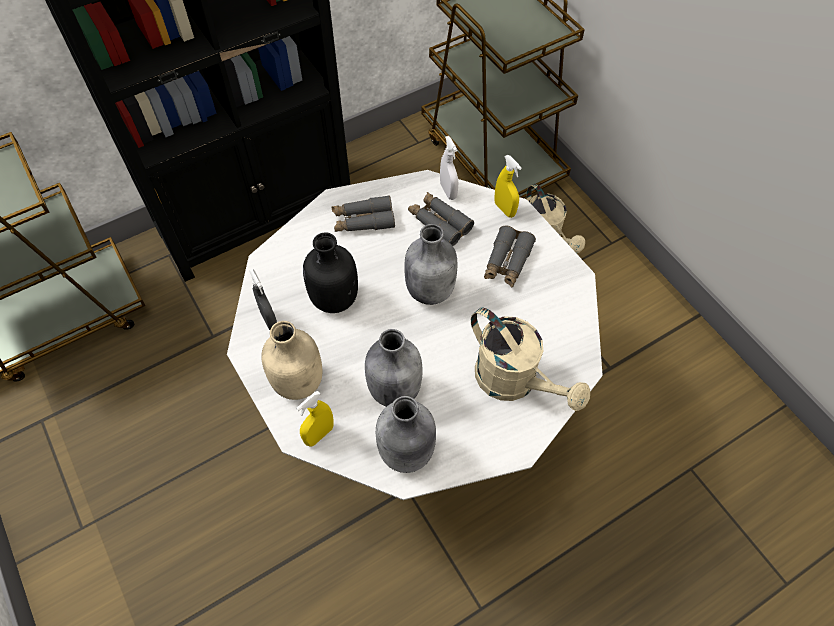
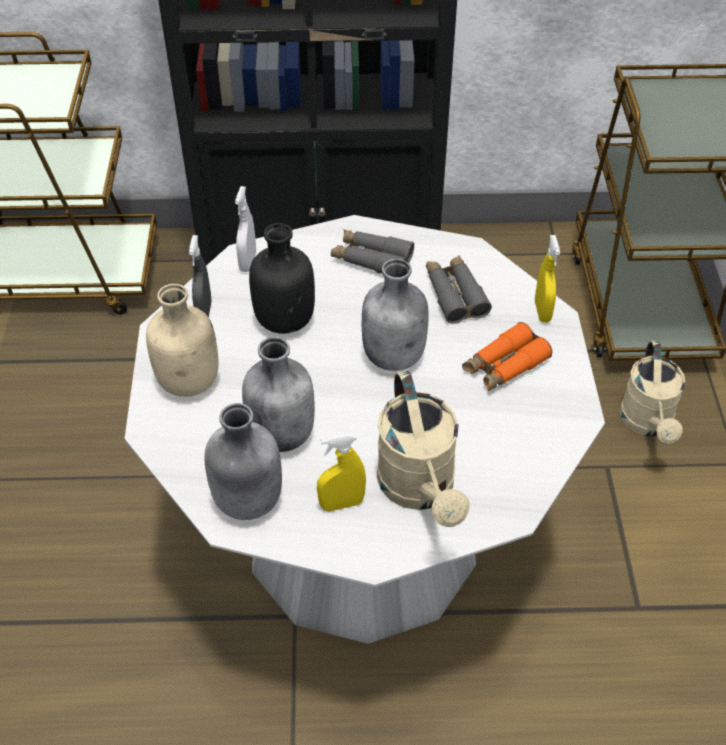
camera: 30 degrees right, 10 degrees down
(319, 434) = (172, 440): yellow spray bottle -> yellow spray bottle (341, 504)
(448, 191) = (489, 268): white spray bottle -> white spray bottle (248, 262)
(507, 262) = (504, 366): grey binoculars -> orange binoculars

